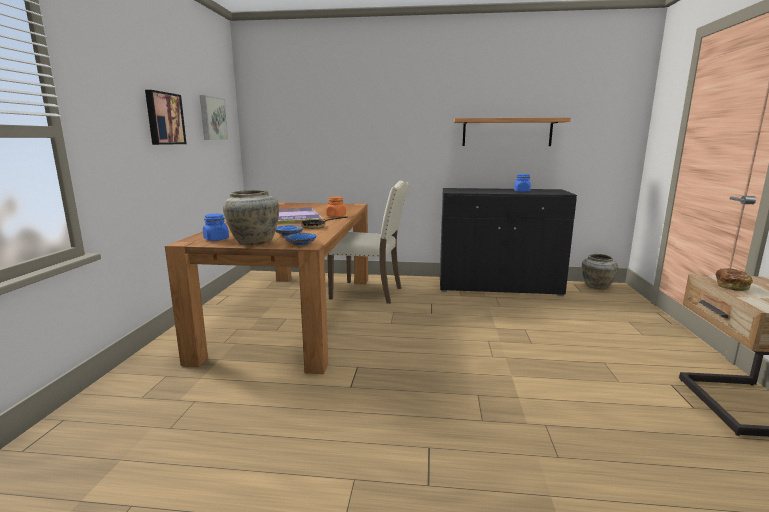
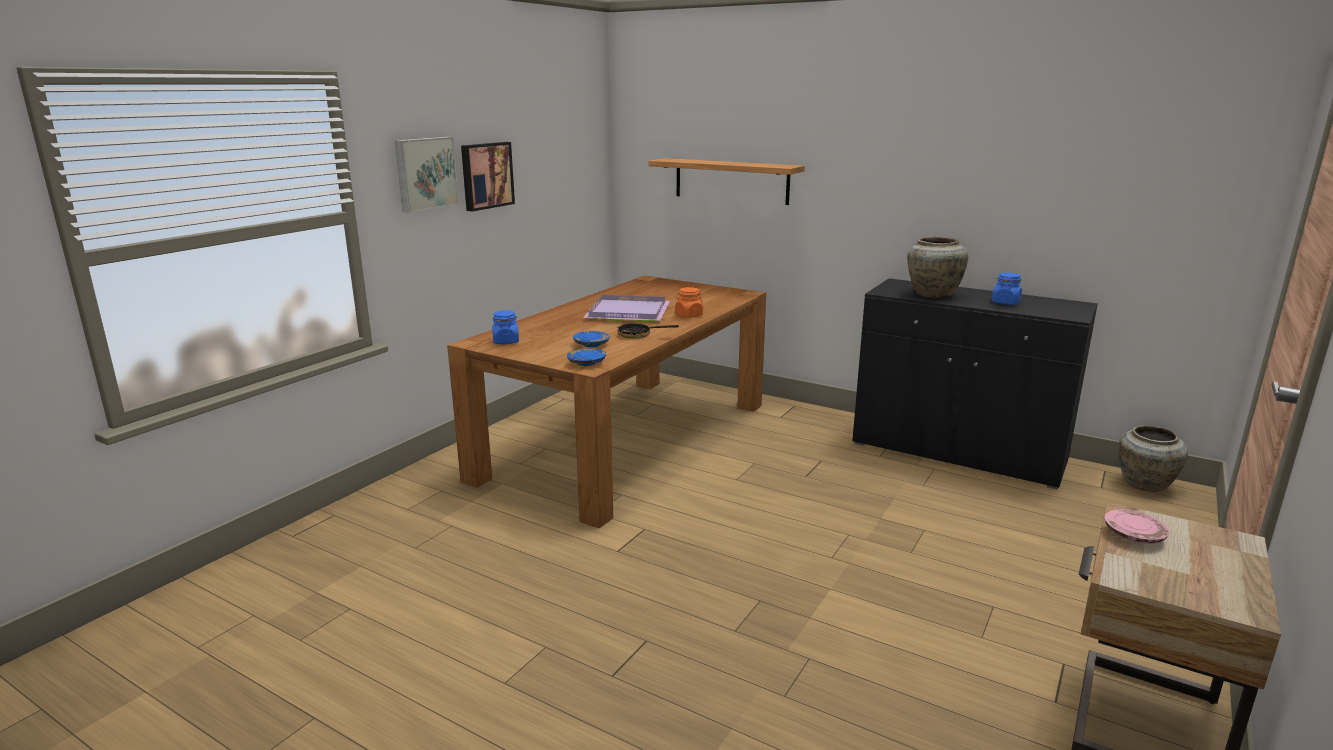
camera: 25 degrees right, 5 degrees up
(212, 118) = (563, 160): picture -> picture (425, 173)
(253, 242) = (539, 353): beige vase -> beige vase (932, 294)
(369, 293) = (745, 427): beige chair -> none
(507, 132) = (1005, 196): shelf -> shelf (731, 181)
(731, 286) = (1134, 535): bread -> pink plate

